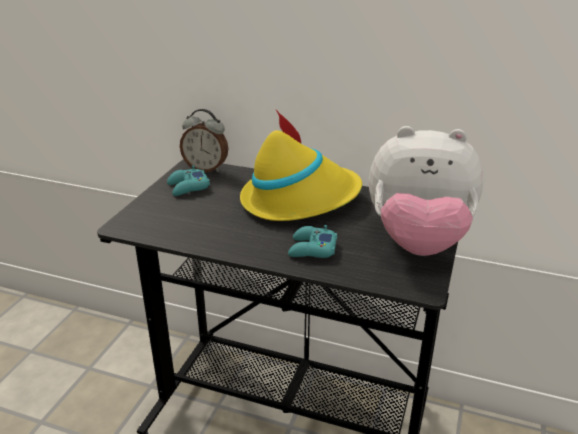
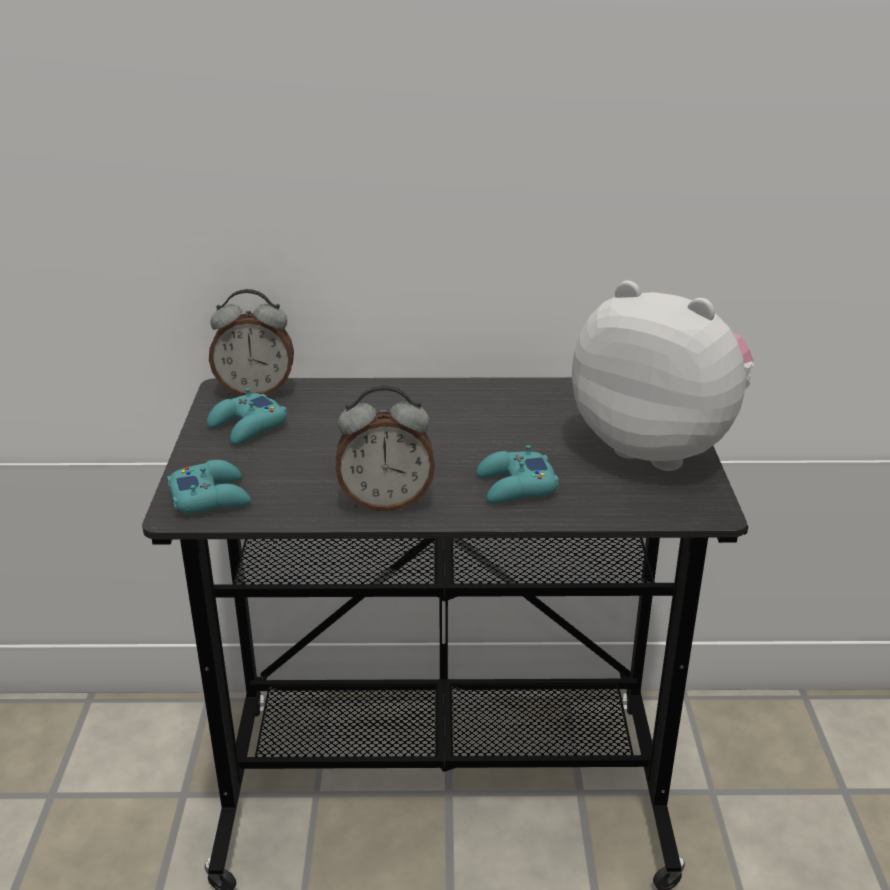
camera: 20 degrees left, 0 degrees up
(141, 221) = (211, 497): none -> turquoise game controller
(231, 243) = (386, 502): none -> alarm clock
(299, 199) = (444, 415): yellow hat -> none
(418, 242) = (658, 447): plush toy -> plush toy turned 135 degrees counterclockwise

